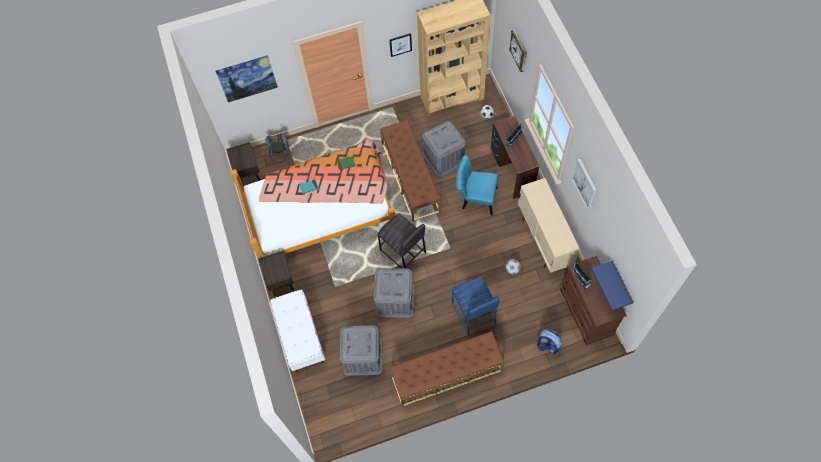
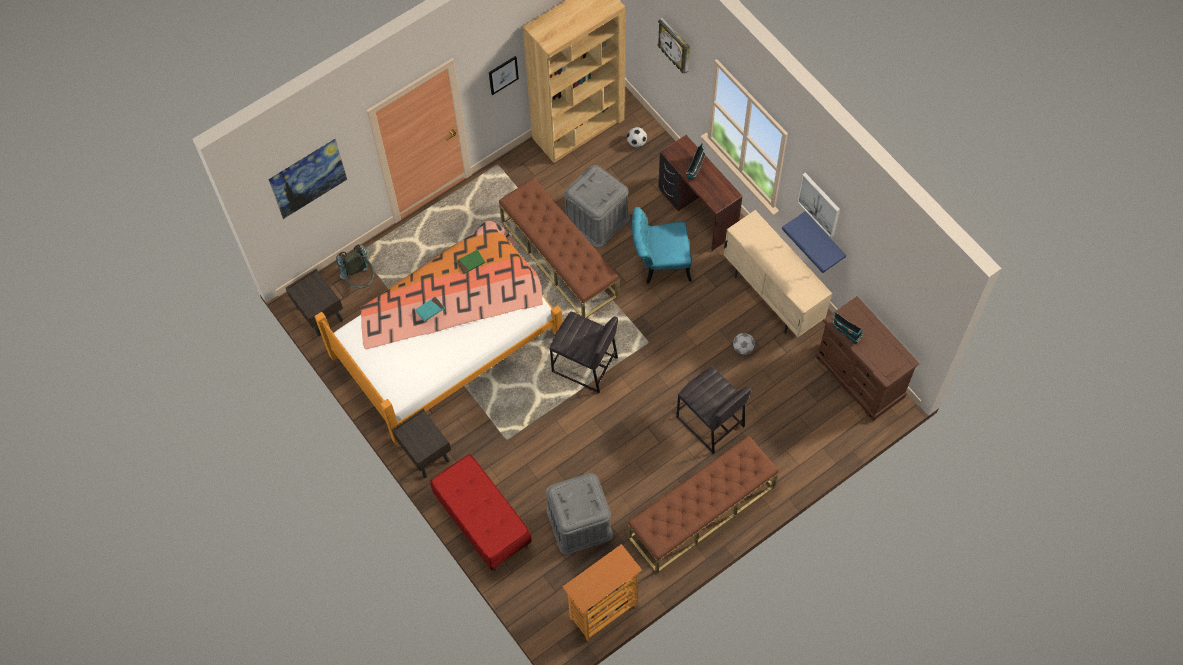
camera: 20 degrees left, 0 degrees up
(300, 336) = (482, 522): white bench -> red bench
(357, 422) = (603, 612): none -> bookcase
(395, 299) = (596, 434): grey storage box -> none
(473, 313) = (710, 422): blue stool -> grey stool
(547, 346) = (823, 436): backpack -> none
(621, 284) = (902, 324): blue shelf -> blue shelf (824, 238)

